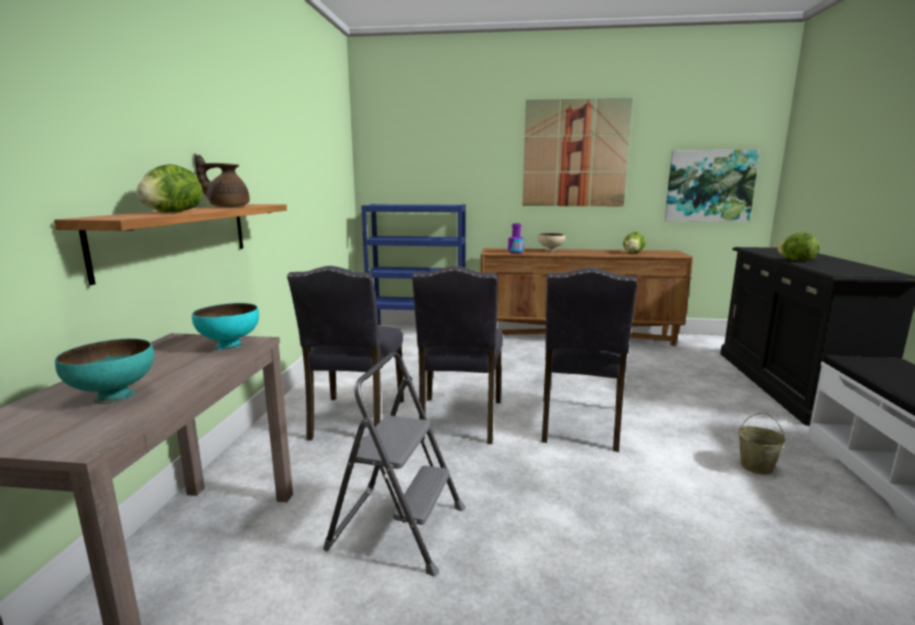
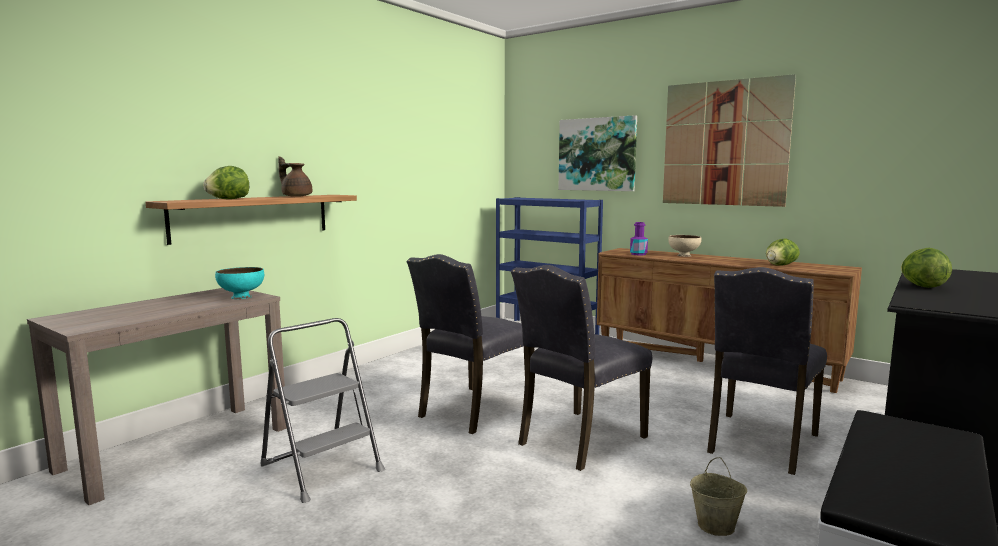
camera: 30 degrees right, 5 degrees down
(114, 396) = (134, 312): turquoise bowl -> none
(355, 420) = (392, 391): grey chair -> grey chair (760, 443)
(709, 186) = (910, 182): picture -> picture (597, 154)

